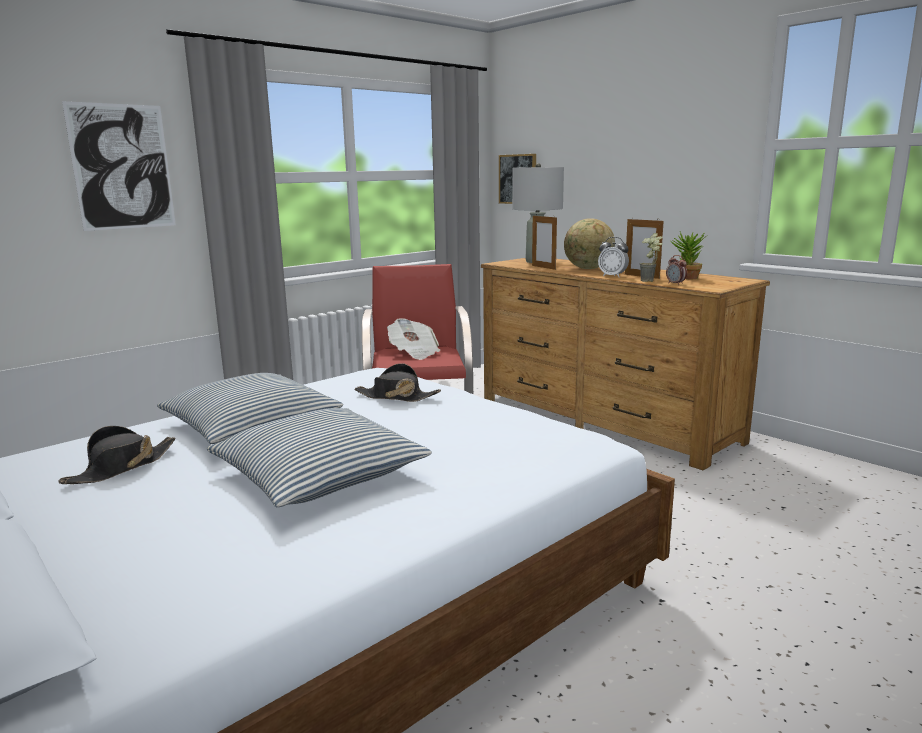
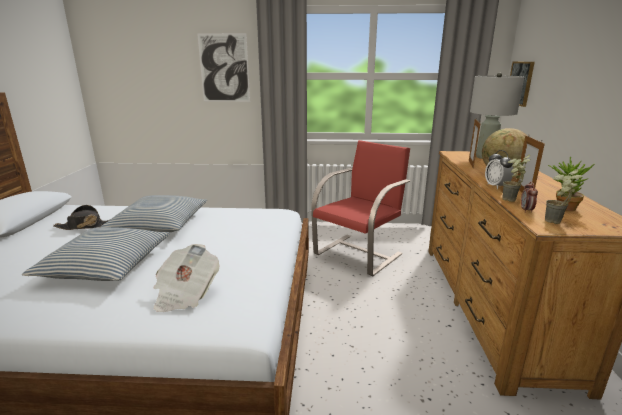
camera: 45 degrees right, 5 degrees up
(396, 397) = (241, 233): black hat -> none
(414, 353) = (355, 205): newspaper -> newspaper (185, 293)
(710, 286) = (556, 223): none -> potted plant

